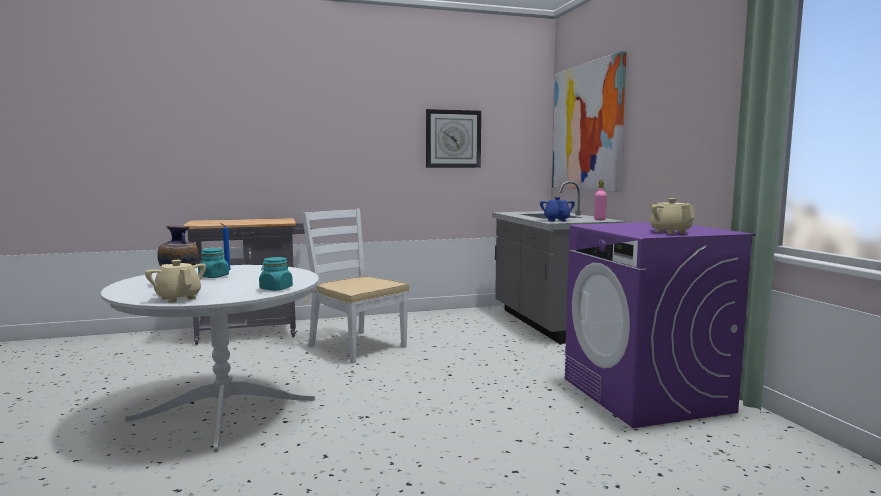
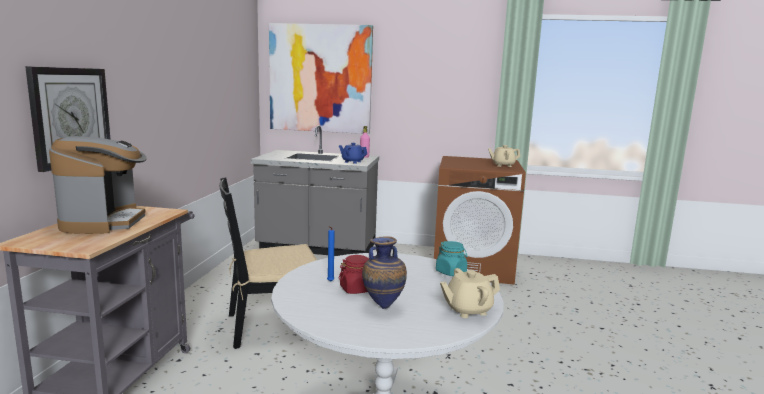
camera: 65 degrees left, 5 degrees up
(214, 276) = (356, 289): turquoise jar -> red jar
(247, 221) = (104, 222): none -> coffee machine
(356, 346) = (271, 325): white chair -> black chair
(453, 139) = (214, 85): wall clock -> wall clock (70, 116)
(646, 395) = (473, 267): purple washing machine -> brown washing machine

